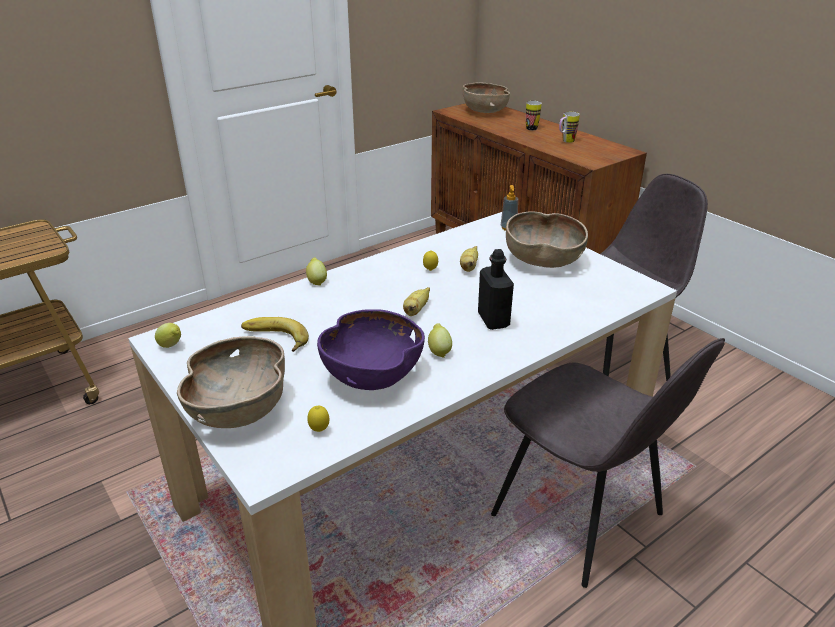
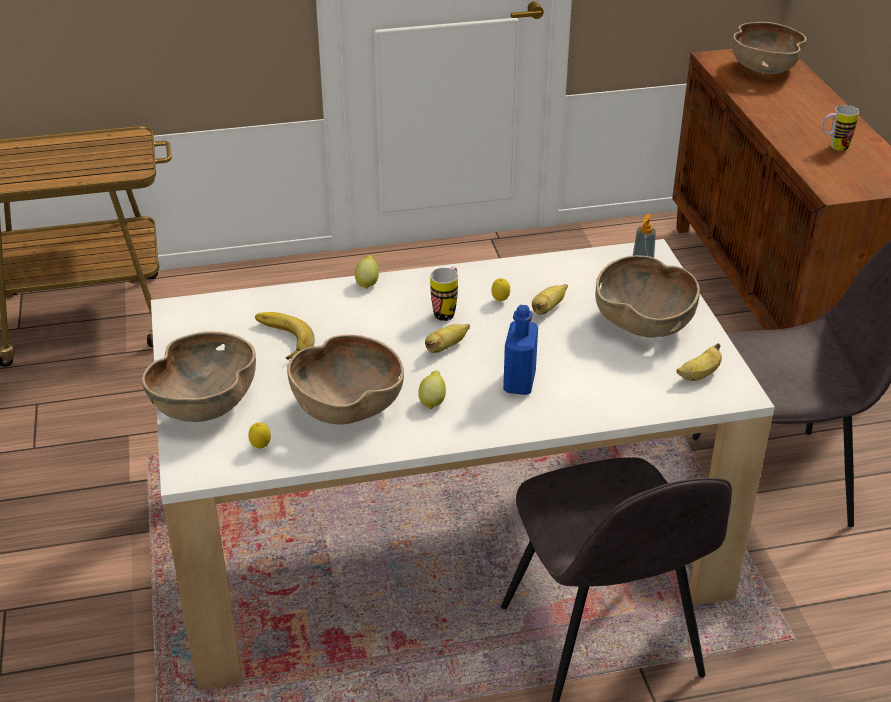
camera: 25 degrees right, 5 degrees up
(171, 346) = (183, 320): lemon -> none
(372, 375) = (347, 407): purple bowl -> brown bowl
(493, 320) = (519, 382): black bottle -> blue bottle
(531, 127) = (806, 111): mug -> mug (447, 311)
(611, 283) = (699, 375): none -> banana

